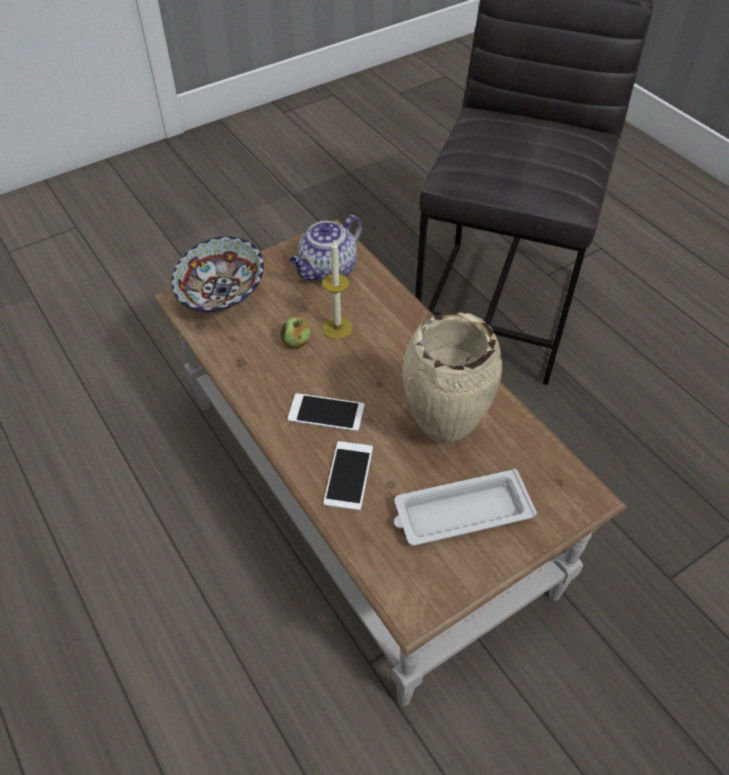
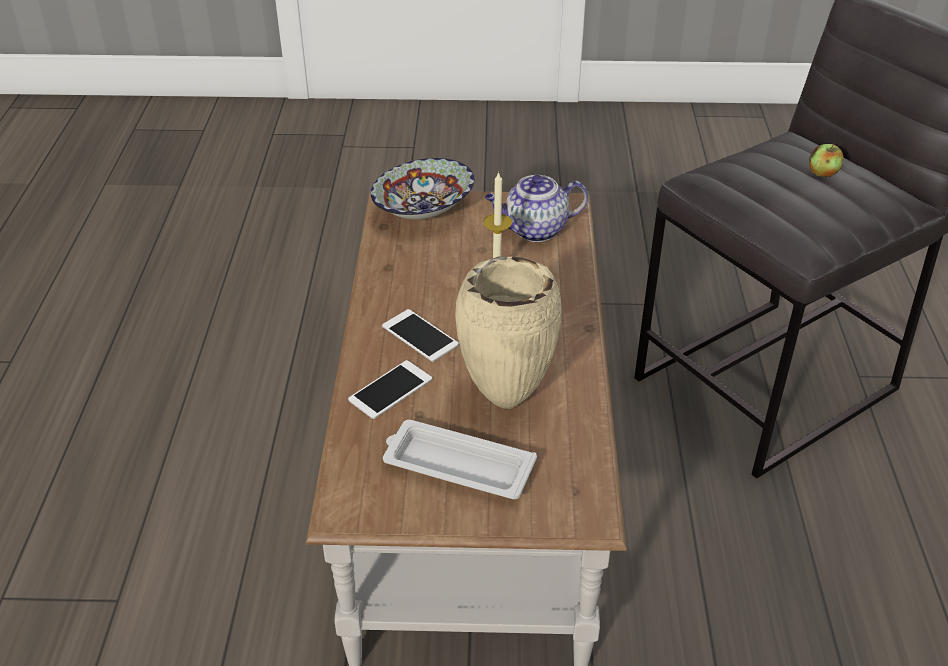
camera: 35 degrees right, 10 degrees down
(296, 342) = (449, 273): apple -> apple (822, 173)

